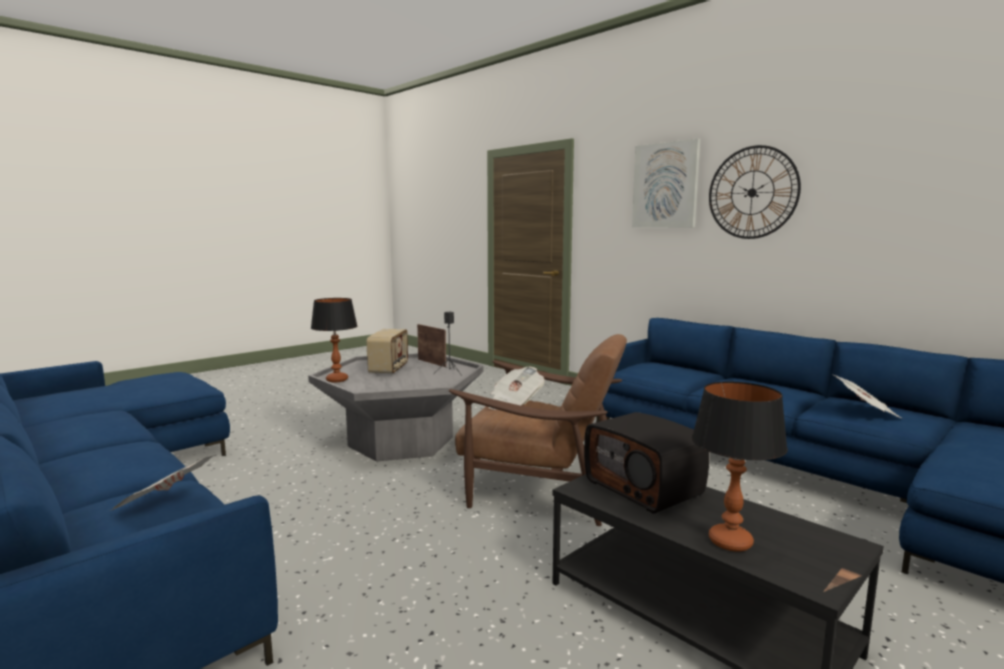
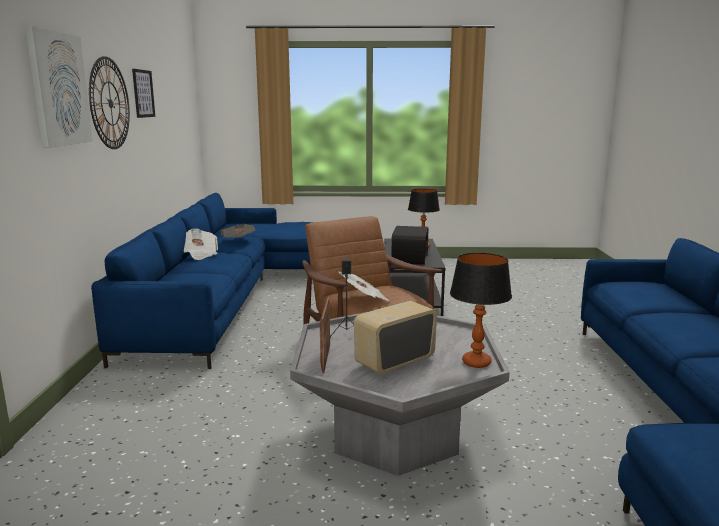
camera: 135 degrees left, 5 degrees up
(165, 506) = (638, 292): newspaper -> newspaper (199, 254)
(858, 175) = (143, 93): none -> picture

